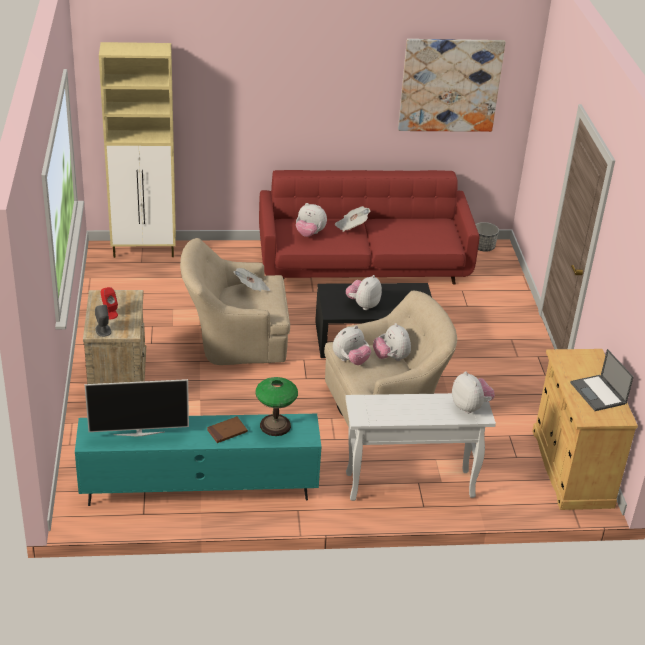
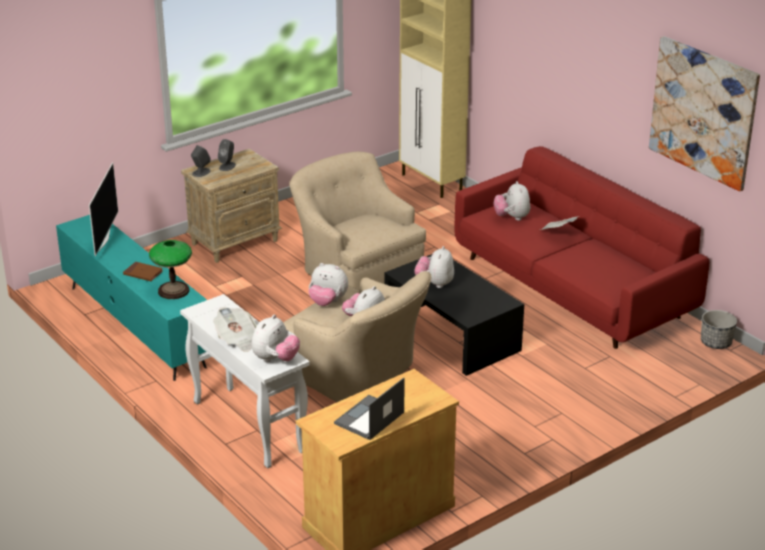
camera: 60 degrees right, 5 degrees down
(109, 313) = (227, 166): red speaker -> grey speaker
(139, 433) = (103, 240): television -> television turned 135 degrees counterclockwise
(252, 288) = (378, 221): newspaper -> newspaper (238, 340)
(363, 305) = (435, 283): plush toy -> plush toy turned 75 degrees counterclockwise

